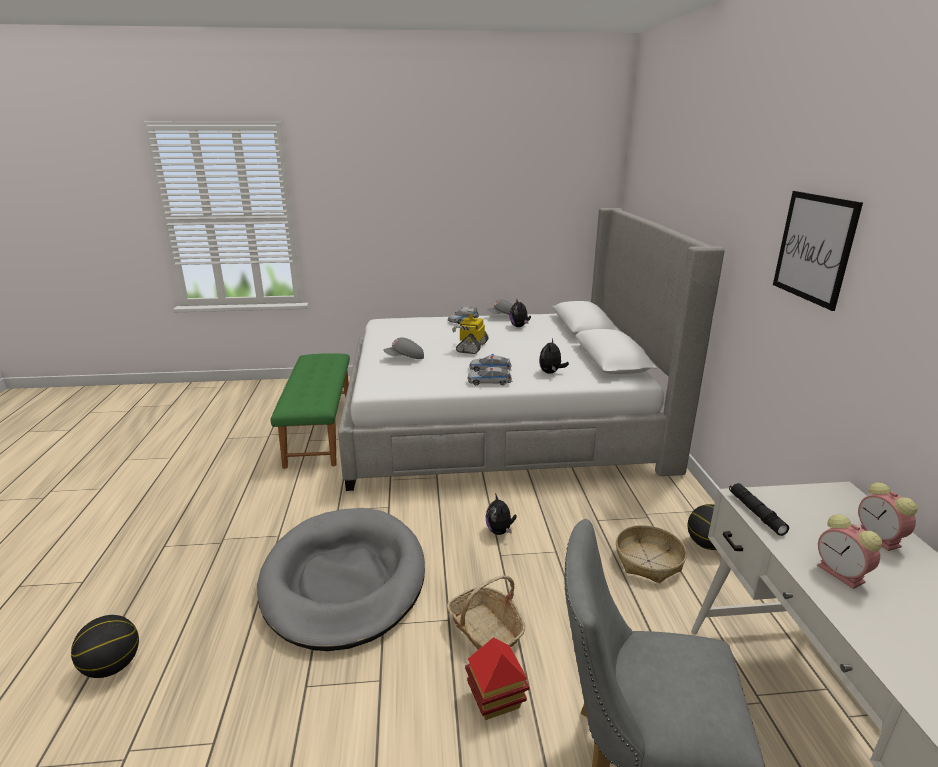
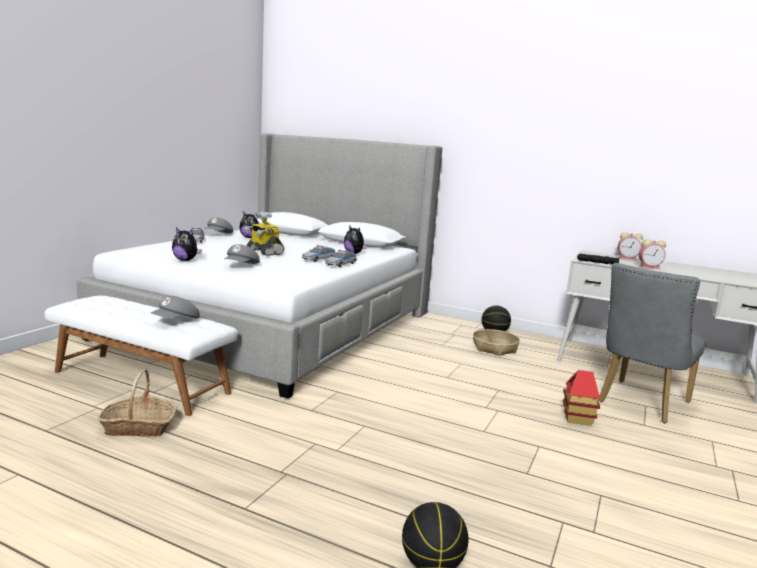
camera: 60 degrees left, 10 degrees down
(309, 392) = (176, 321): none -> grey cap
(320, 430) = (142, 382): green bench -> white bench
(344, 580) = (418, 431): grey dog bed -> none
(485, 630) = (517, 403): basket -> basket (138, 427)
(500, 531) = (420, 369): plush toy -> plush toy (186, 260)
(814, 248) = (523, 136): picture -> none

